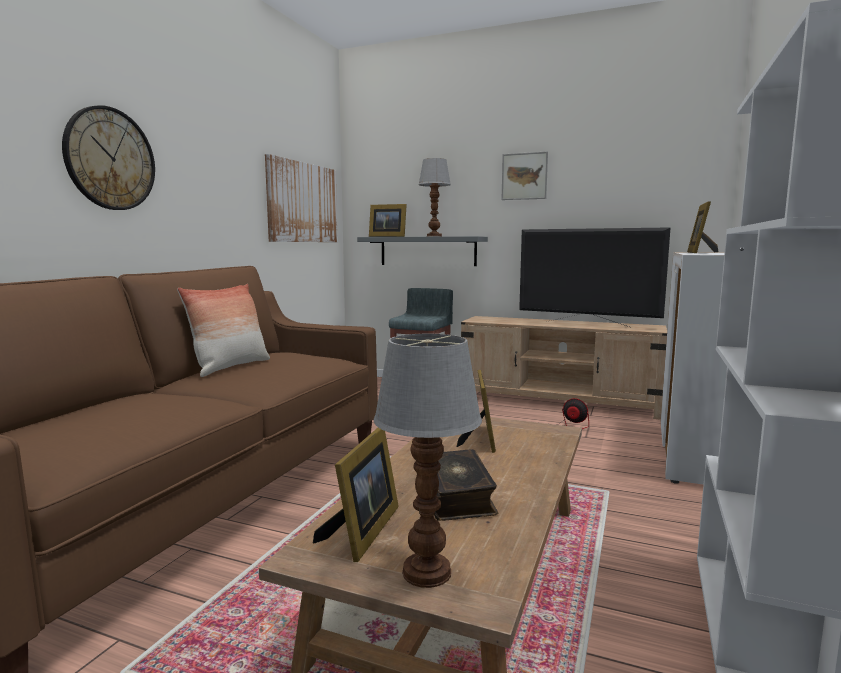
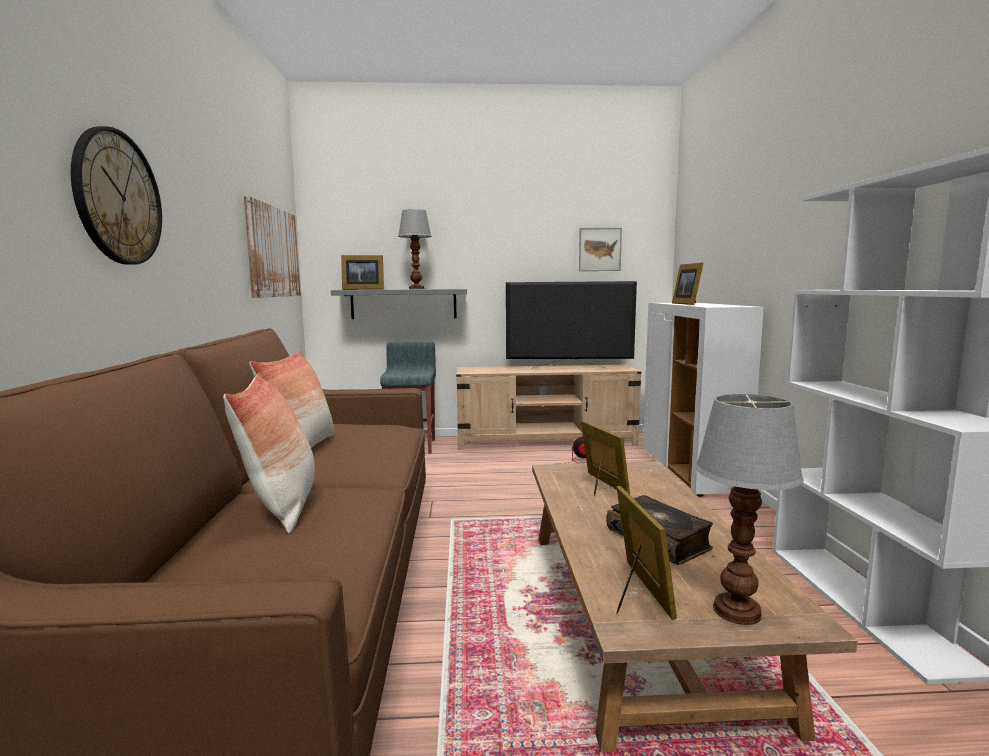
camera: 25 degrees left, 0 degrees up
(144, 403) = (282, 506): none -> pillow
(524, 176) = (500, 231): picture -> picture (600, 249)

